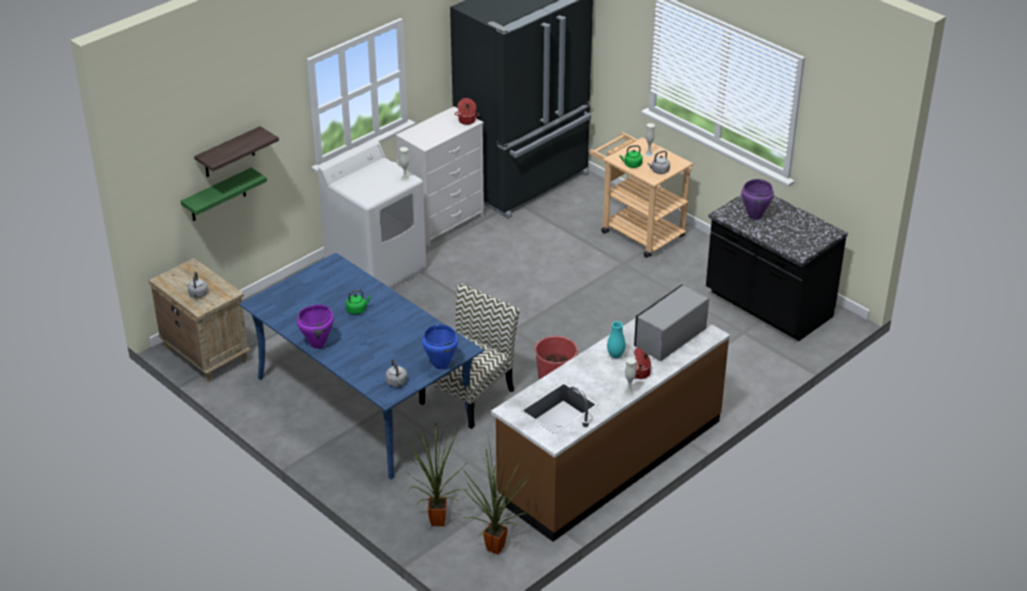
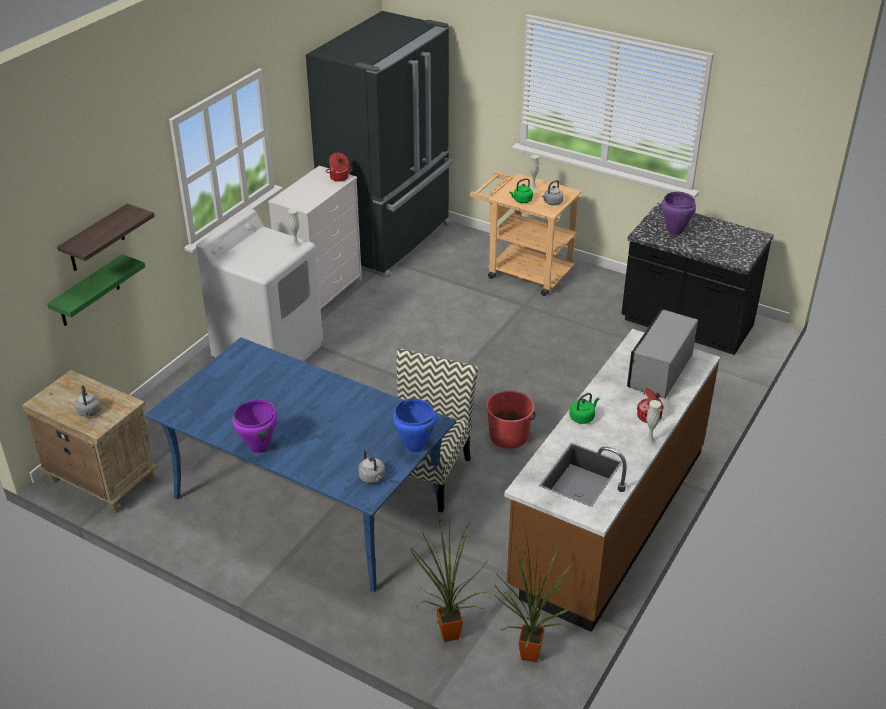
camera: 15 degrees left, 0 degrees up
(357, 310) = (291, 398): green kettle -> green kettle (583, 417)
(615, 356) = (612, 401): turquoise vase -> none

